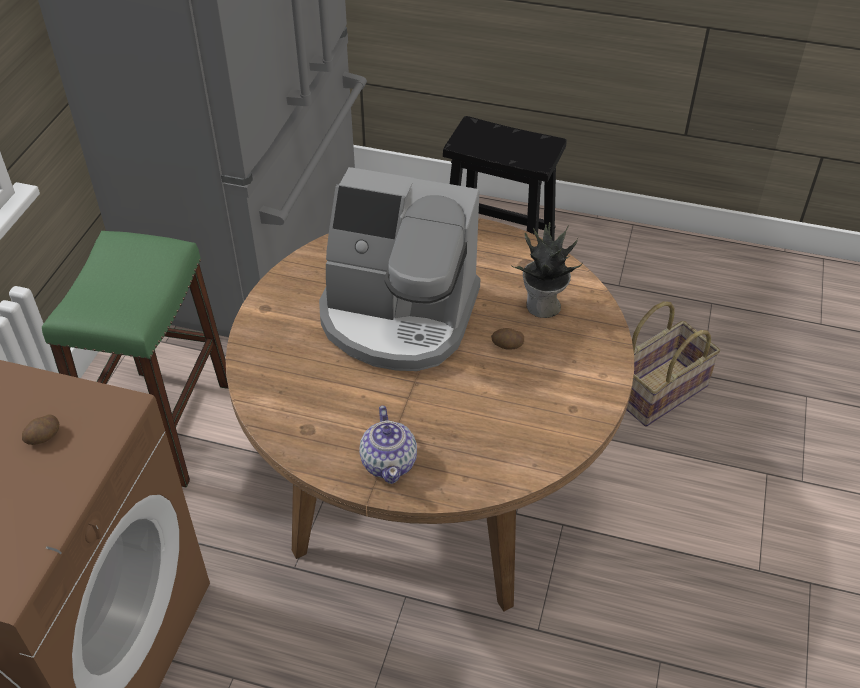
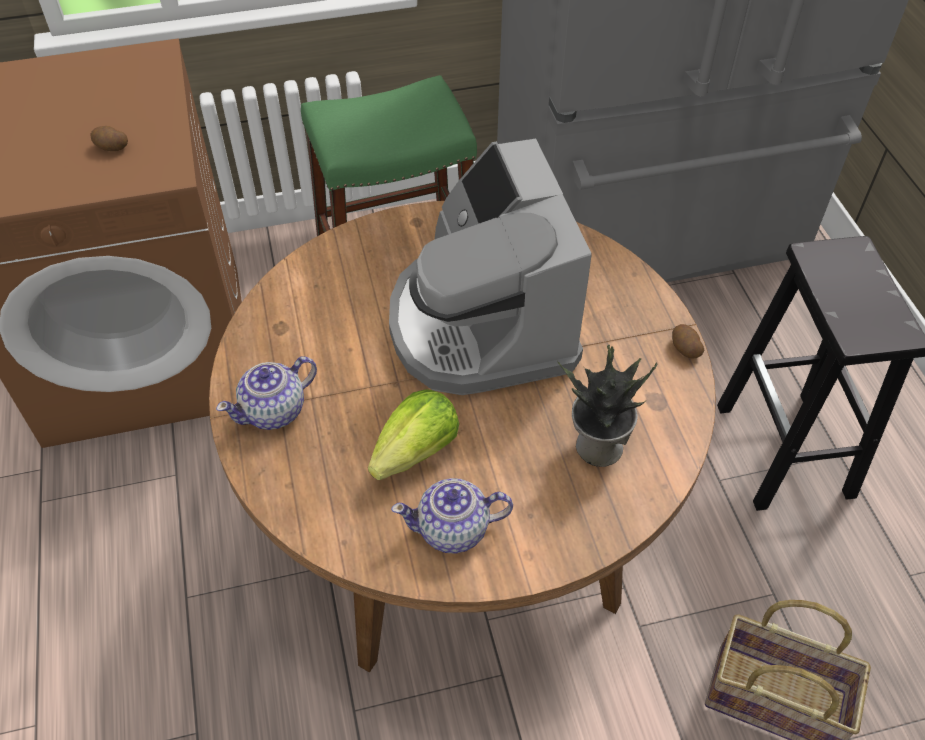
camera: 60 degrees right, 5 degrees up
(485, 396) = (416, 452): none -> lettuce
(507, 345) = (508, 439): potato -> potato (684, 349)
(561, 403) = (454, 529): none -> teapot

